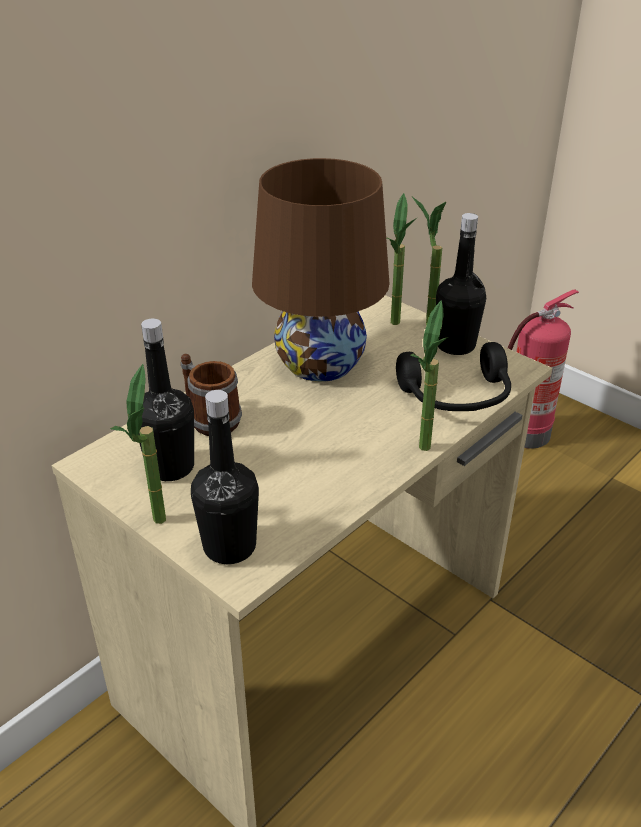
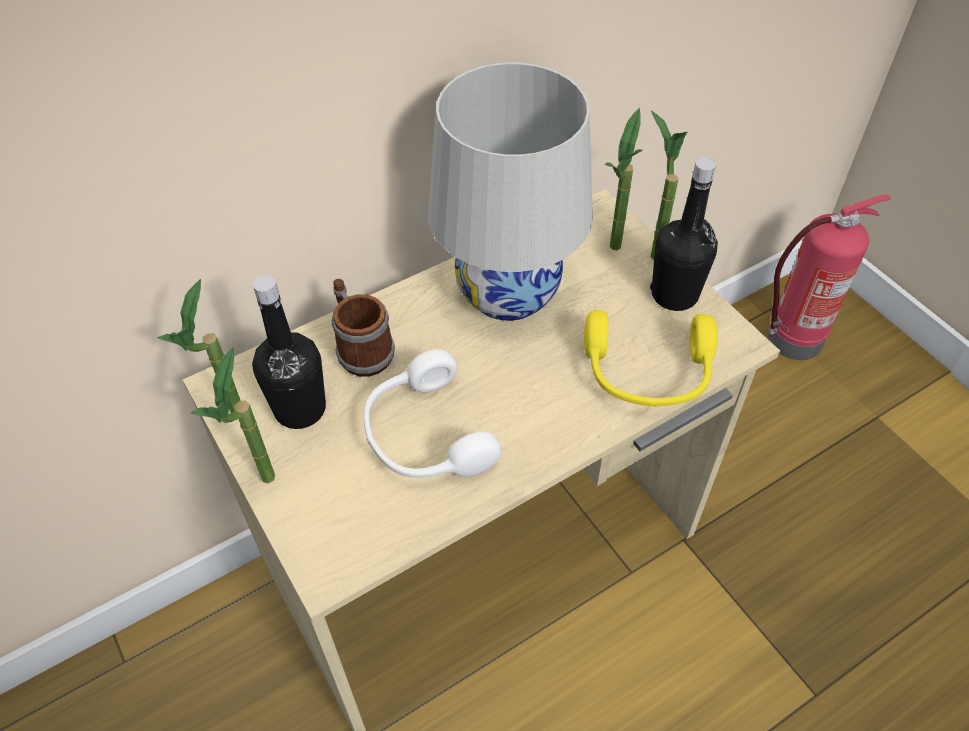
camera: 15 degrees right, 15 degrees up
(229, 546) = (327, 530): black bottle -> none
(289, 467) = (424, 435): none -> white headphones
(319, 363) = (507, 292): brown table lamp -> white table lamp
(424, 455) = (579, 451): potted plant -> potted plant (230, 423)
(457, 397) = (647, 374): black headphones -> yellow headphones

